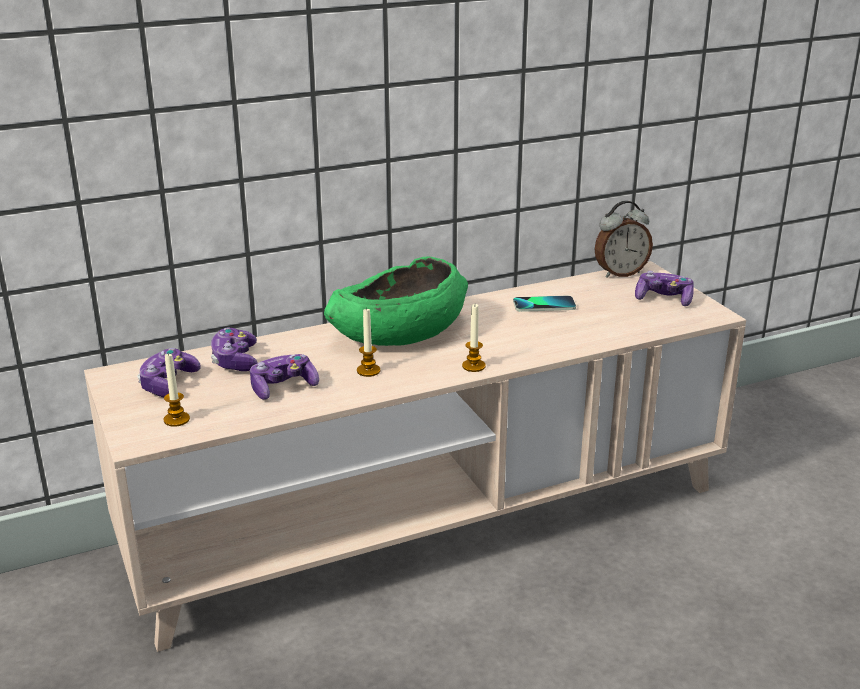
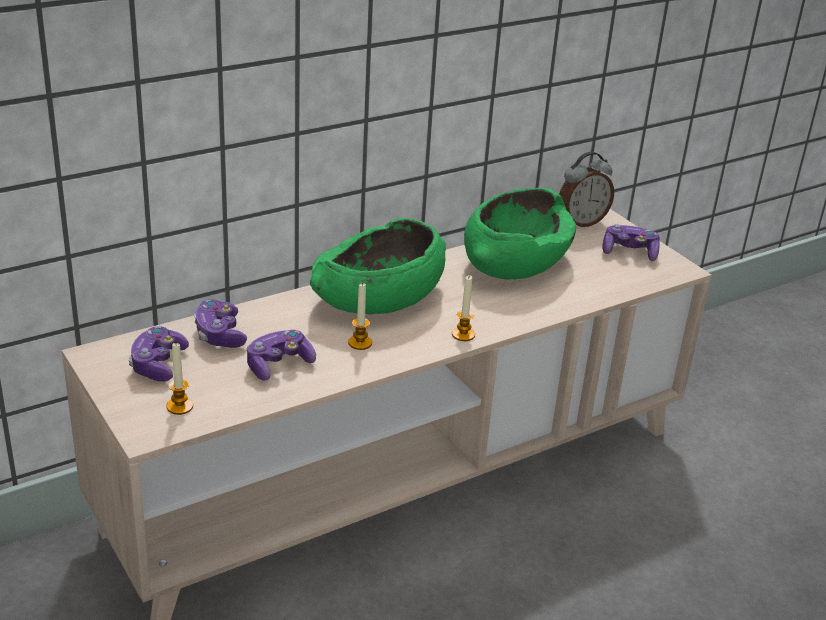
camera: 10 degrees left, 5 degrees up
(544, 305) = (515, 261): phone -> green bowl

